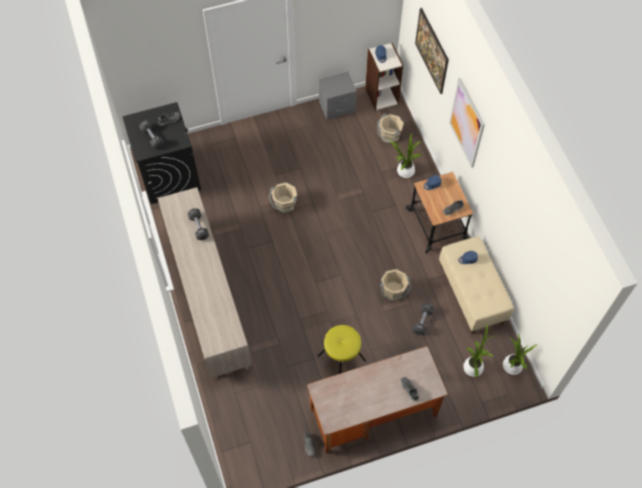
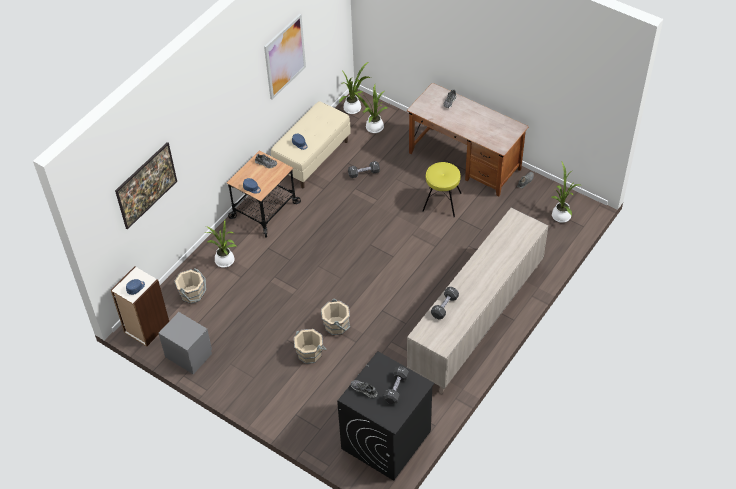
camera: 125 degrees left, 10 degrees down
(249, 443) = (561, 214): none -> potted plant
(393, 291) = (353, 204): beige bucket -> beige bucket (309, 353)
(467, 123) = (210, 128): picture -> picture (284, 56)

